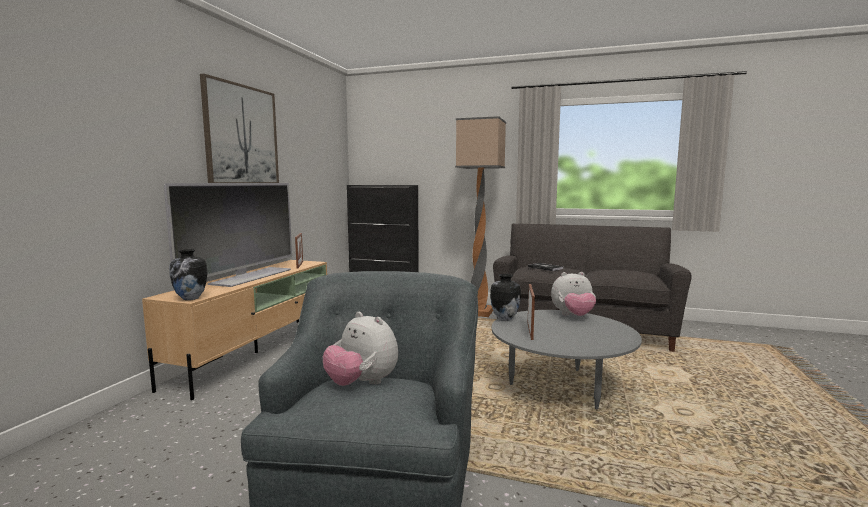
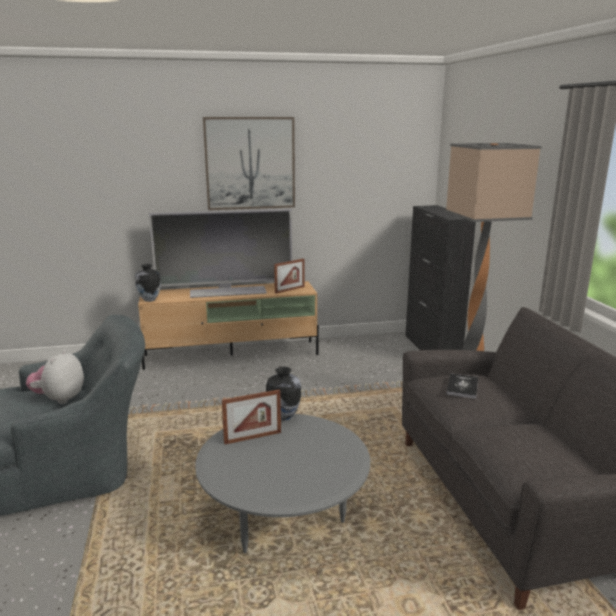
camera: 60 degrees right, 10 degrees up
(573, 316) = (337, 453): plush toy -> none

